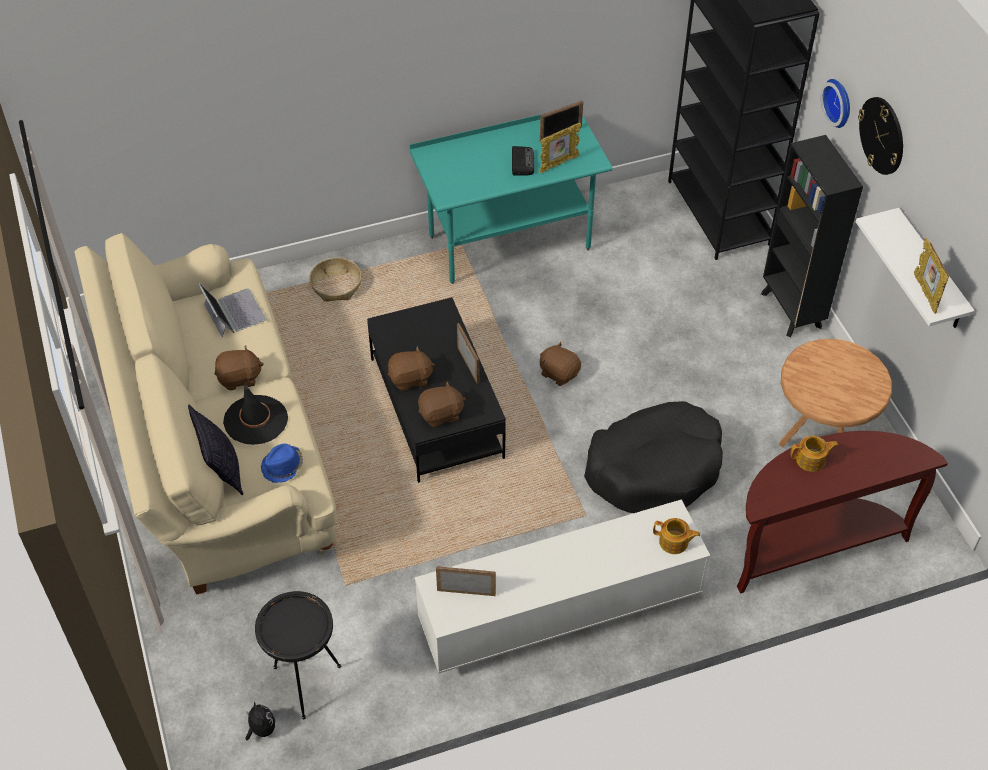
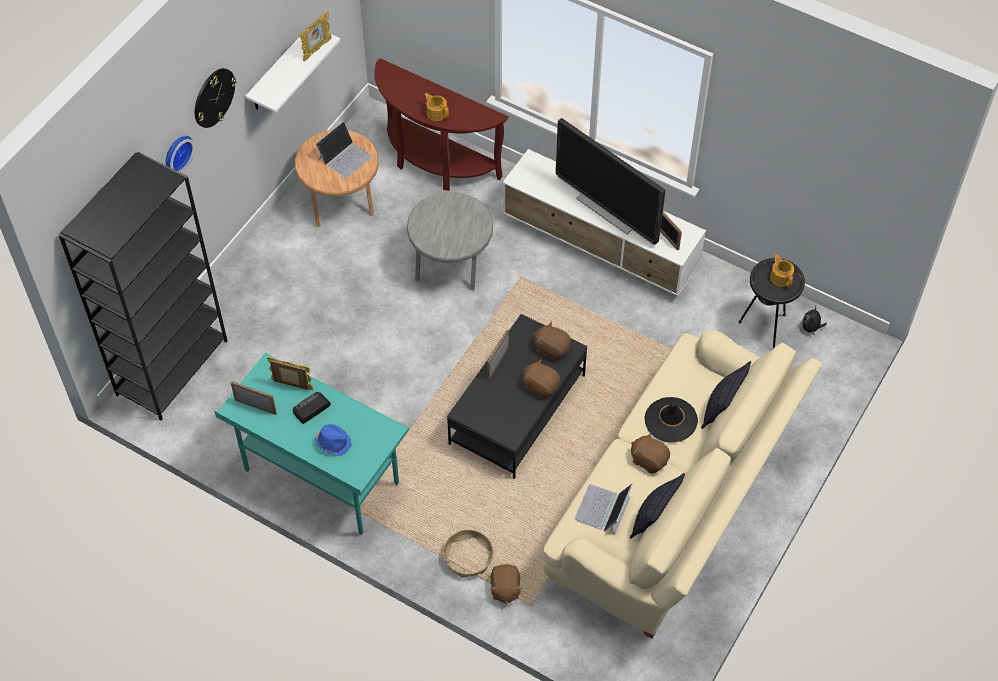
camera: 130 degrees left, 5 degrees up
(185, 341) = (654, 519): none -> pillow
(283, 467) = (687, 377): blue hat -> blue hat (333, 442)
(552, 565) = (608, 210): none -> television
(559, 373) = (421, 362): brown plush toy -> brown plush toy (505, 589)
(654, 468) = (451, 265): black dog bed -> grey side table
(674, 542) = (536, 168): teapot -> teapot (781, 277)
(791, 311) = (243, 271): black bookcase -> none
(834, 387) = (345, 157): none -> laptop

